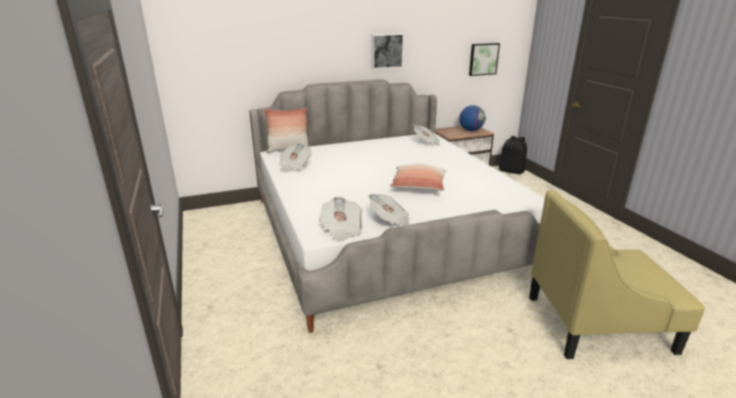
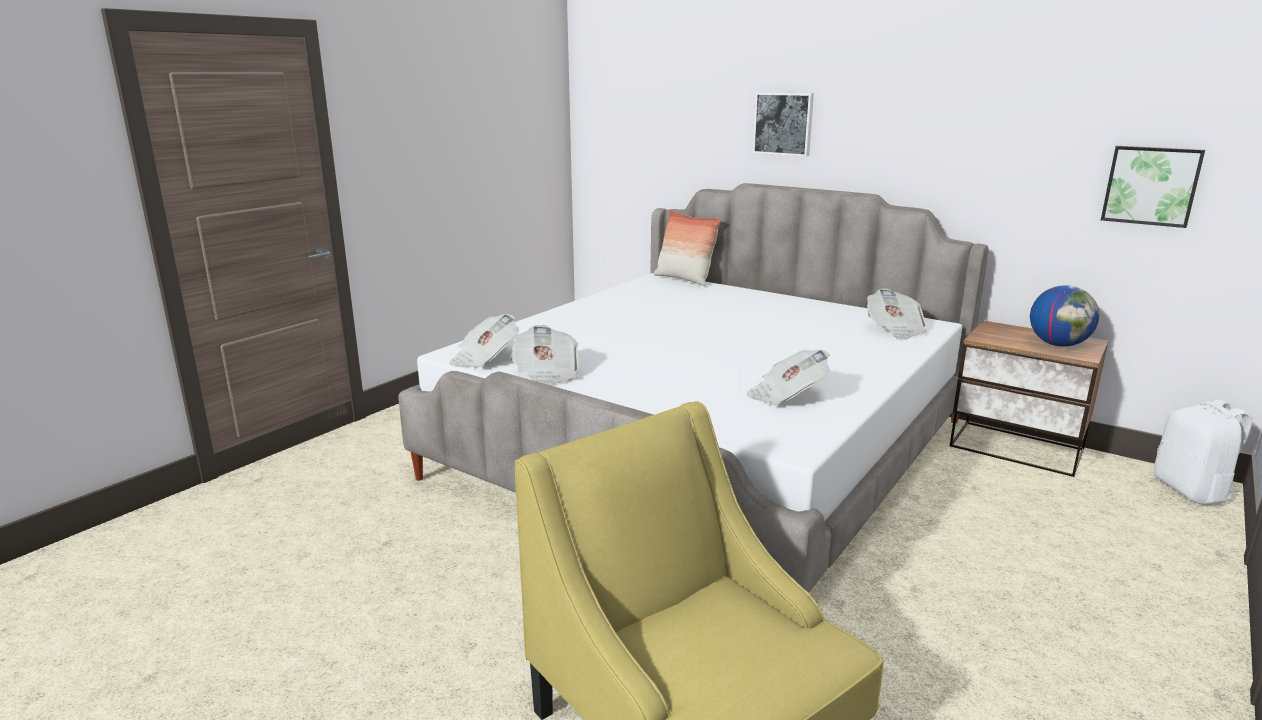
camera: 55 degrees right, 5 degrees down
(294, 167) = (634, 295): newspaper -> newspaper (786, 396)
(386, 51) = (896, 141): picture -> picture (783, 123)
(418, 187) = (689, 365): pillow -> none
(511, 171) = (1192, 491): black backpack -> white backpack

